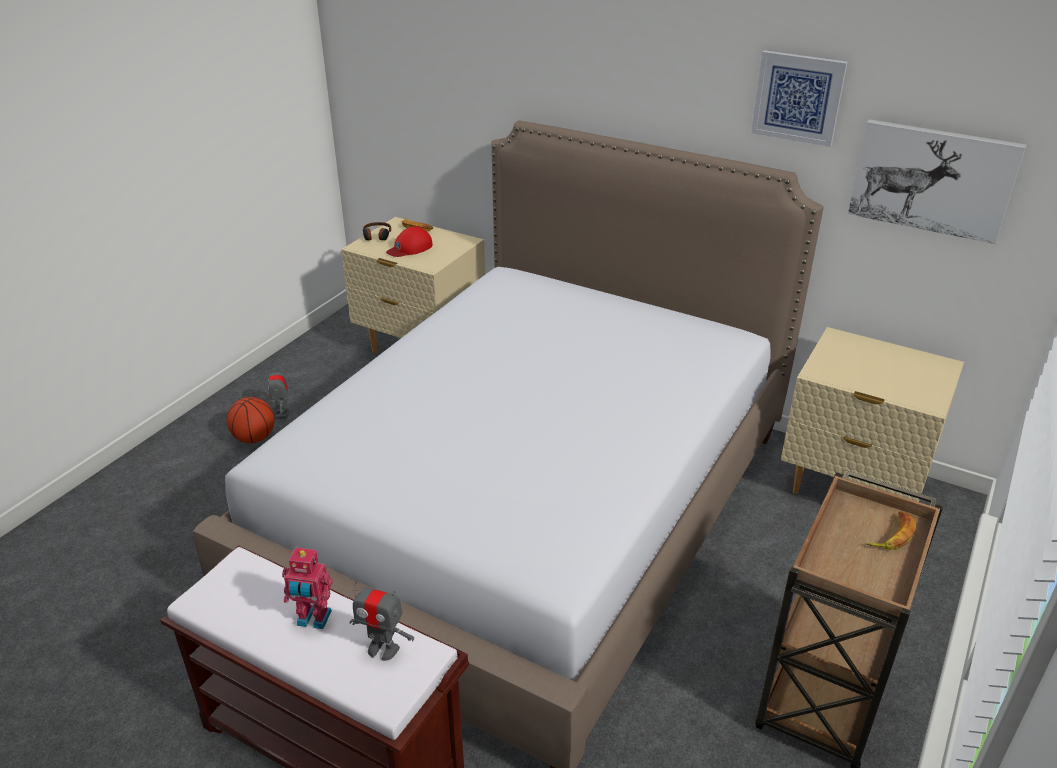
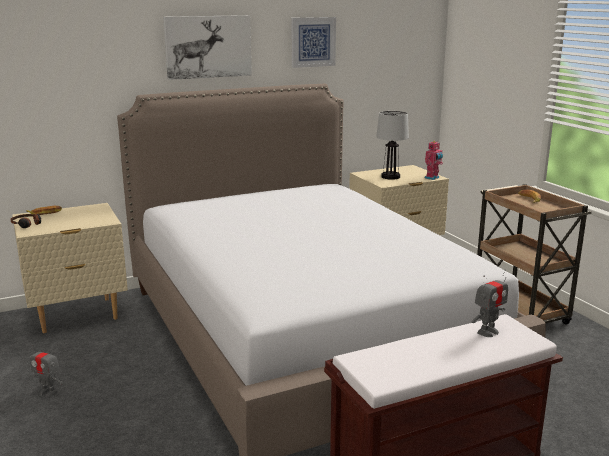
camera: 55 degrees left, 15 degrees down
(254, 438) = (56, 415): basketball -> none
(313, 620) = (441, 346): toy robot -> toy robot (432, 178)
(410, 248) = (69, 220): red cap -> none
(861, 365) = (390, 177): none -> table lamp
(932, 179) = (382, 72): picture -> picture (208, 46)

